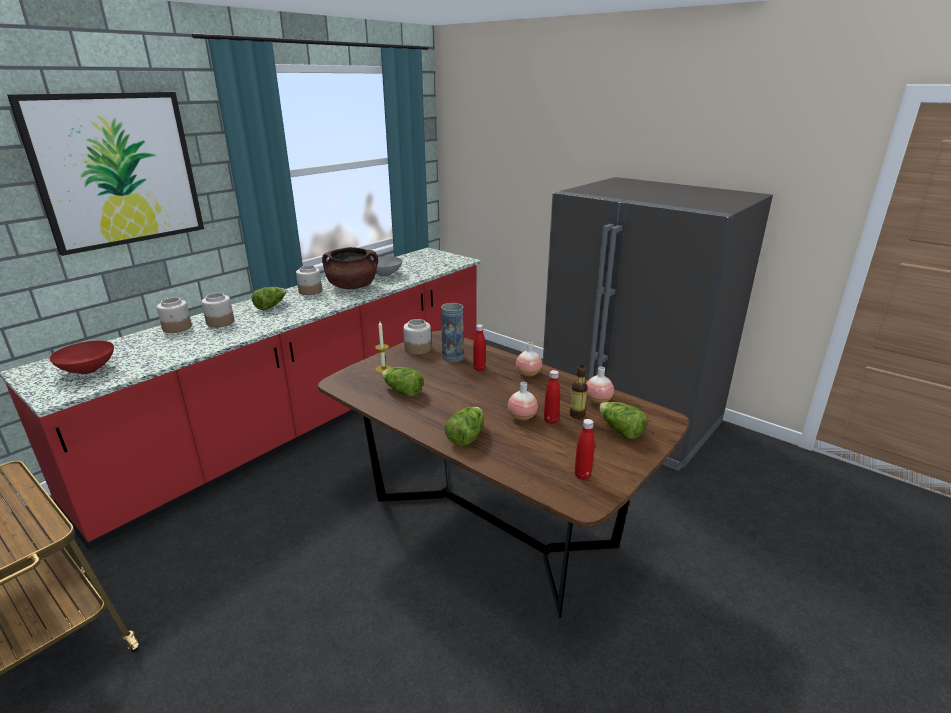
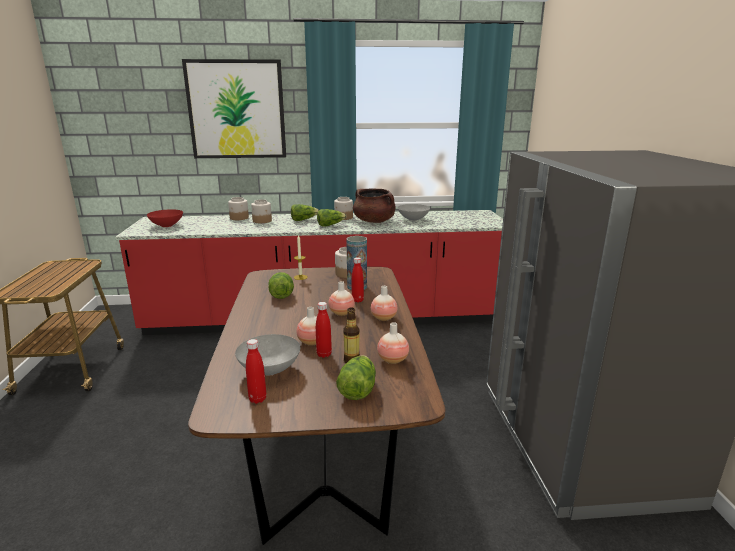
camera: 45 degrees right, 5 degrees down
(466, 436) = (253, 335): lettuce -> lettuce (330, 225)
(491, 384) = (341, 313): none -> vase
(543, 452) = (271, 370): none -> grey bowl

